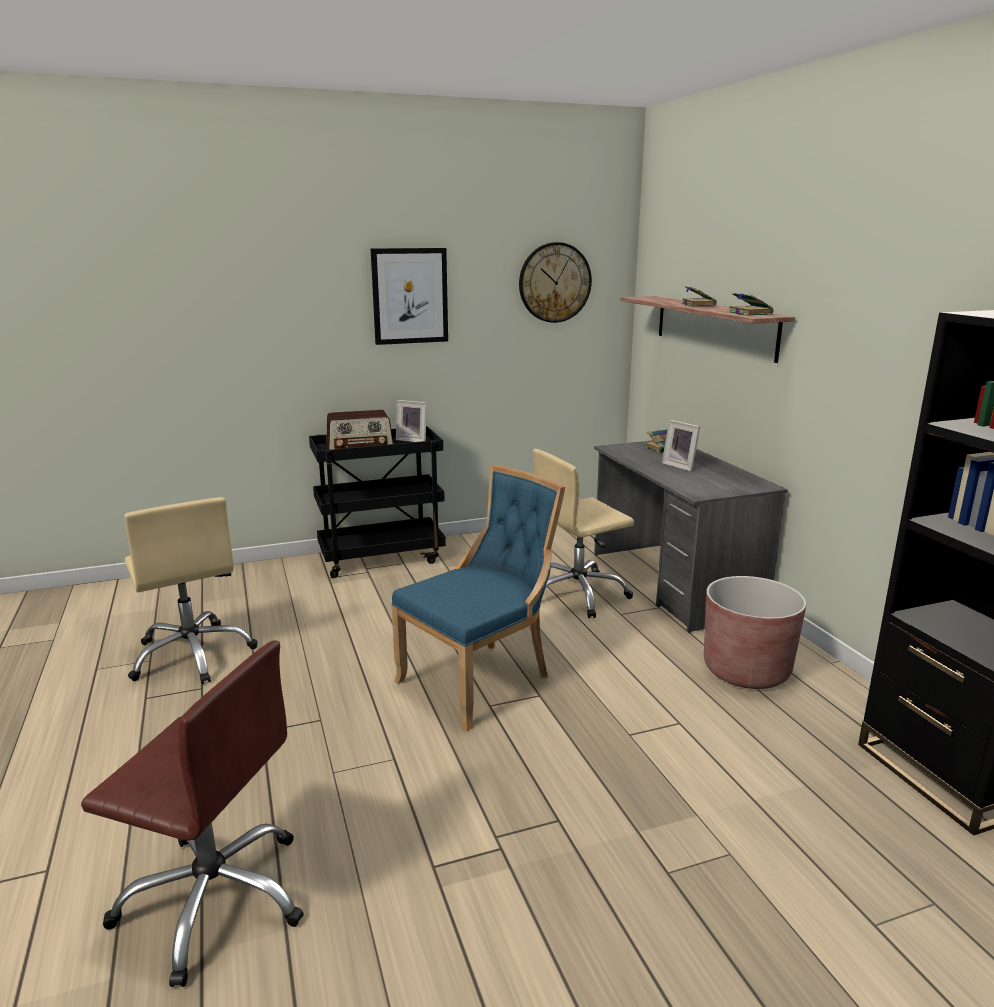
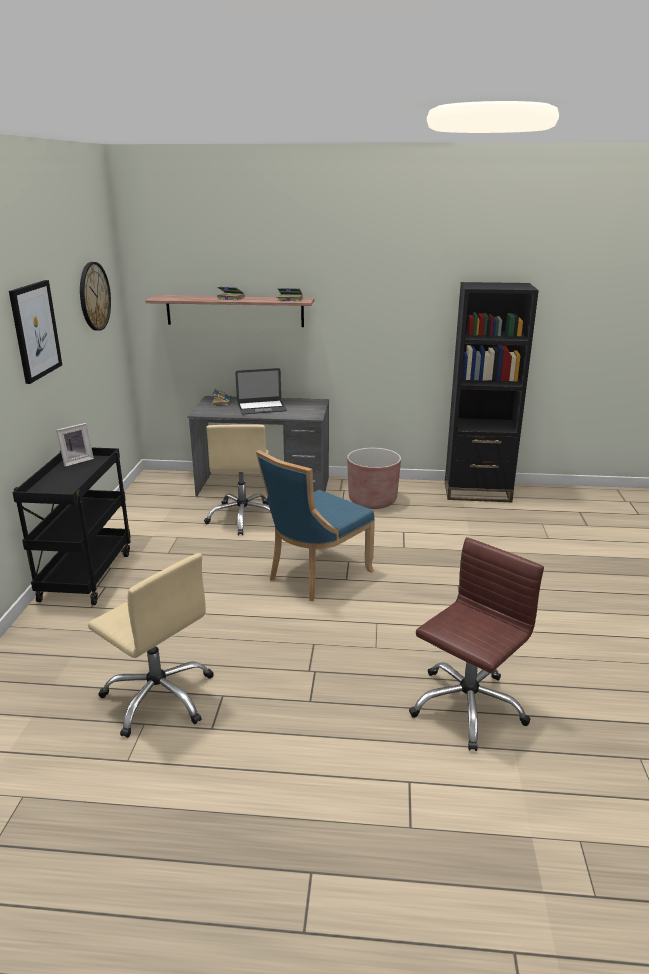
camera: 65 degrees left, 5 degrees up
(193, 654) = (159, 697): beige office chair -> beige office chair turned 45 degrees clockwise
(360, 446) = (60, 482): radio -> none
(480, 679) = (315, 575): blue chair -> blue chair turned 120 degrees counterclockwise
(681, 466) = (261, 407): picture frame -> laptop

